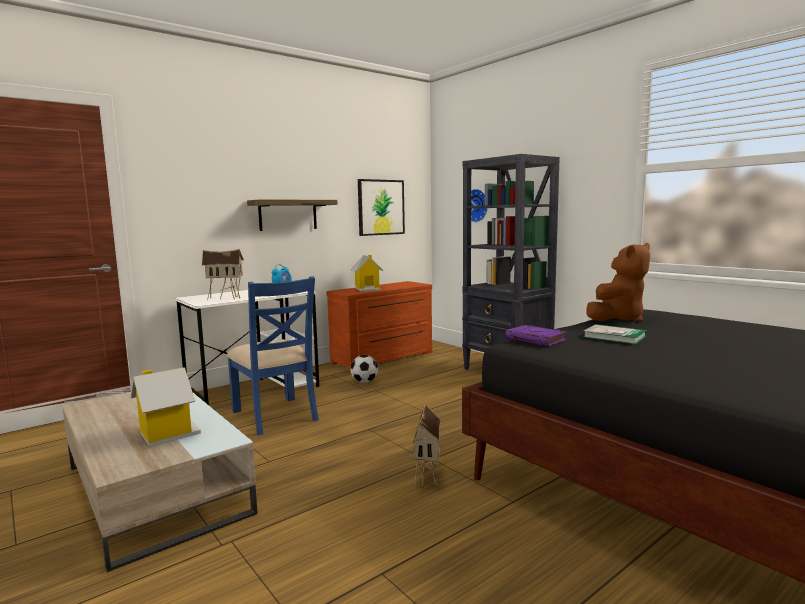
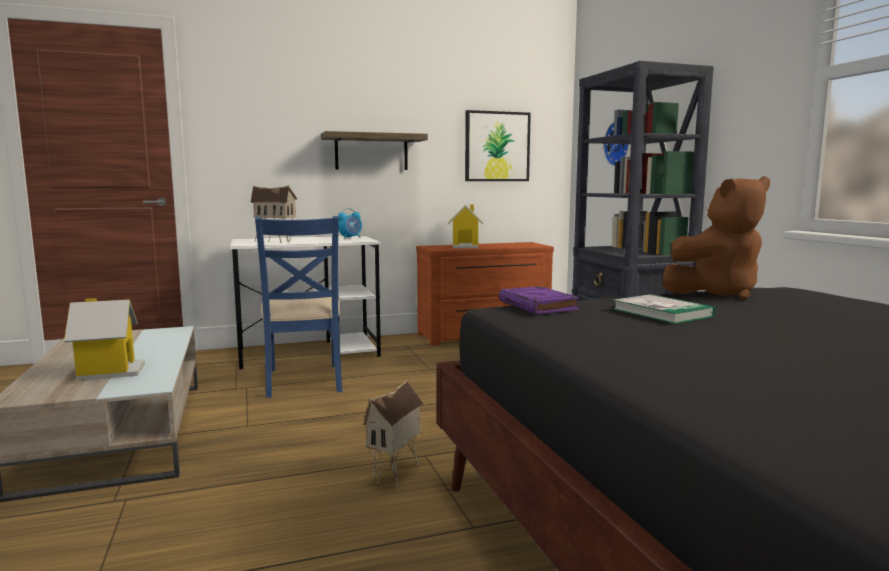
camera: 20 degrees right, 0 degrees up
(364, 382) = (435, 358): football -> none

